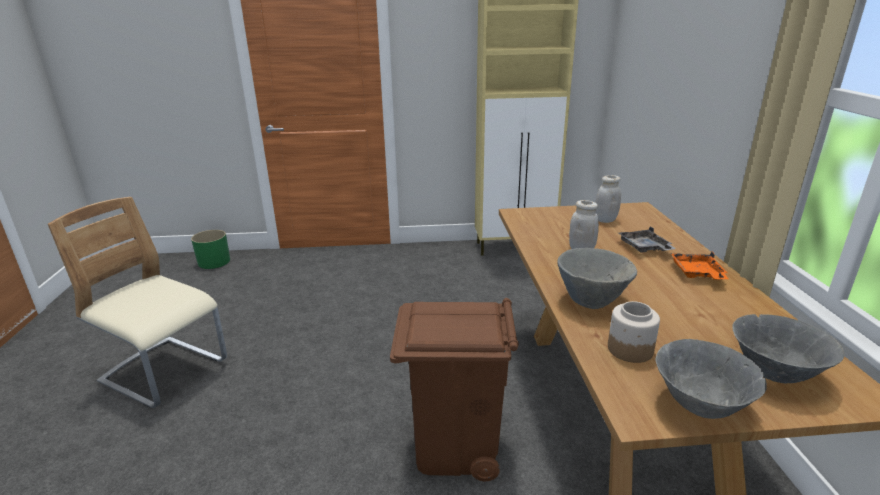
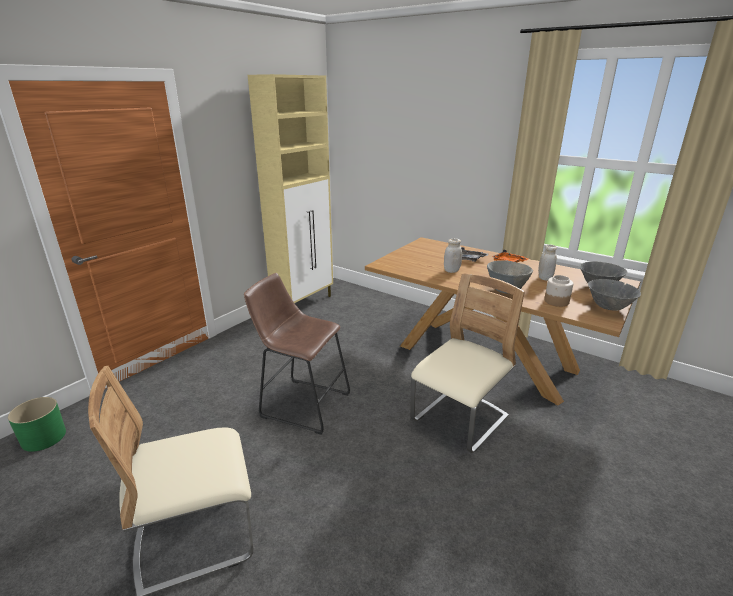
camera: 50 degrees left, 0 degrees up
(360, 332) = (301, 403): none -> brown stool
(455, 447) = (459, 420): brown trash can -> beige chair
(605, 220) = (426, 252): white jar -> white jar (545, 278)

